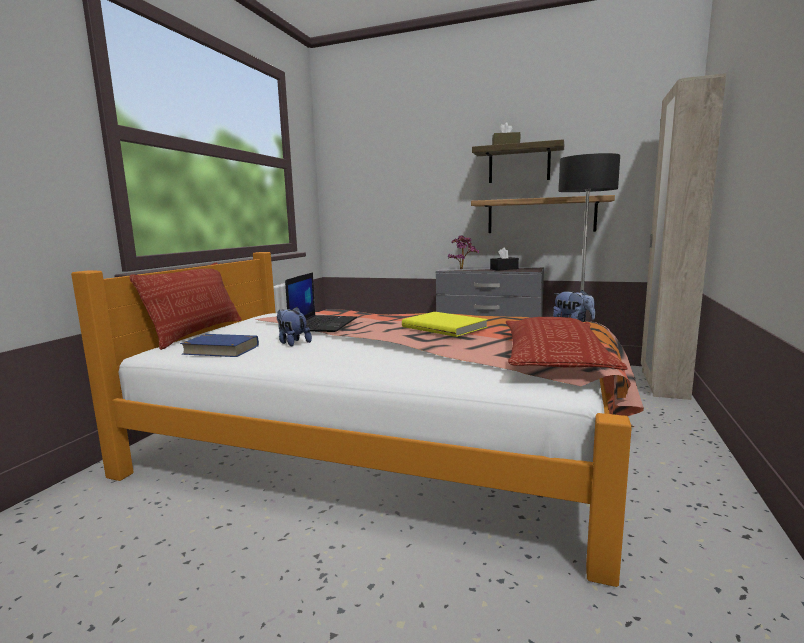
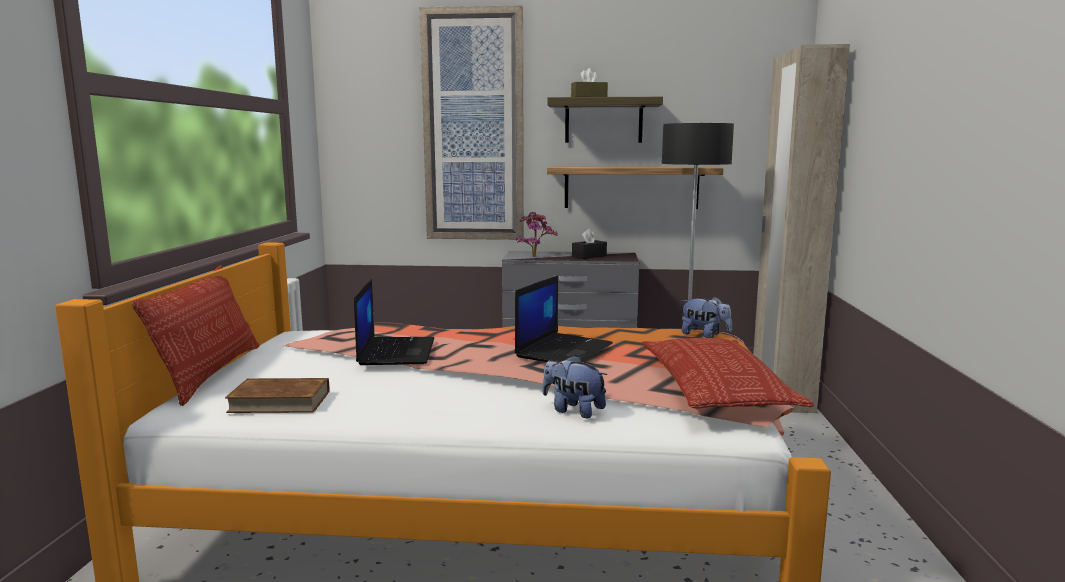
camera: 15 degrees left, 0 degrees up
(221, 350) = (279, 401): blue book -> brown book
(292, 343) = (373, 384): plush toy -> plush toy (573, 410)
(421, 174) = (473, 126): none -> picture
(445, 327) = (564, 350): yellow book -> laptop

